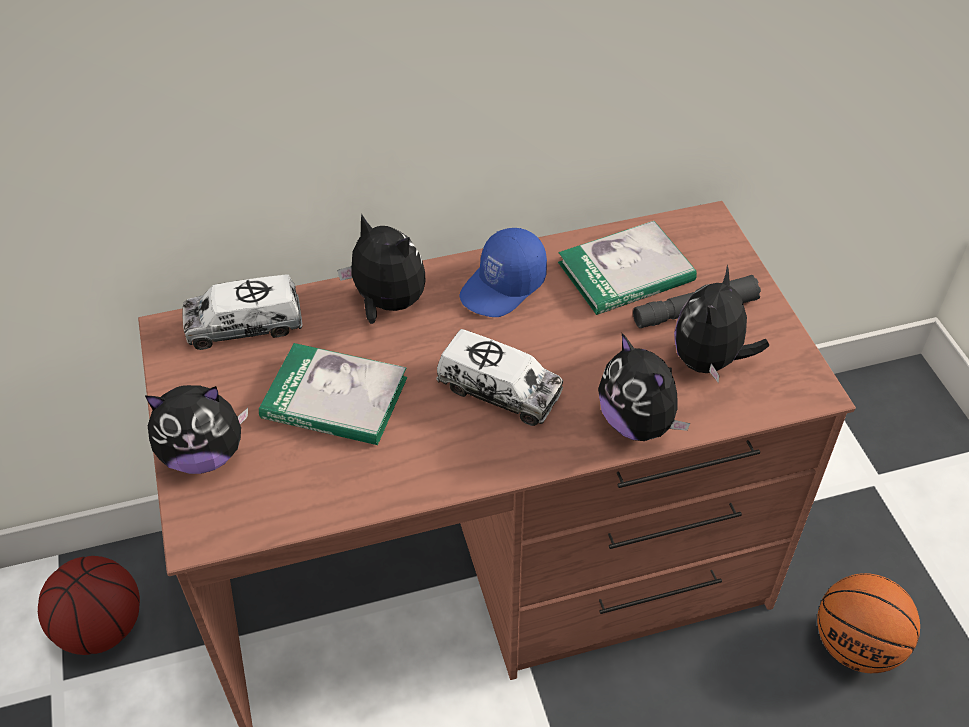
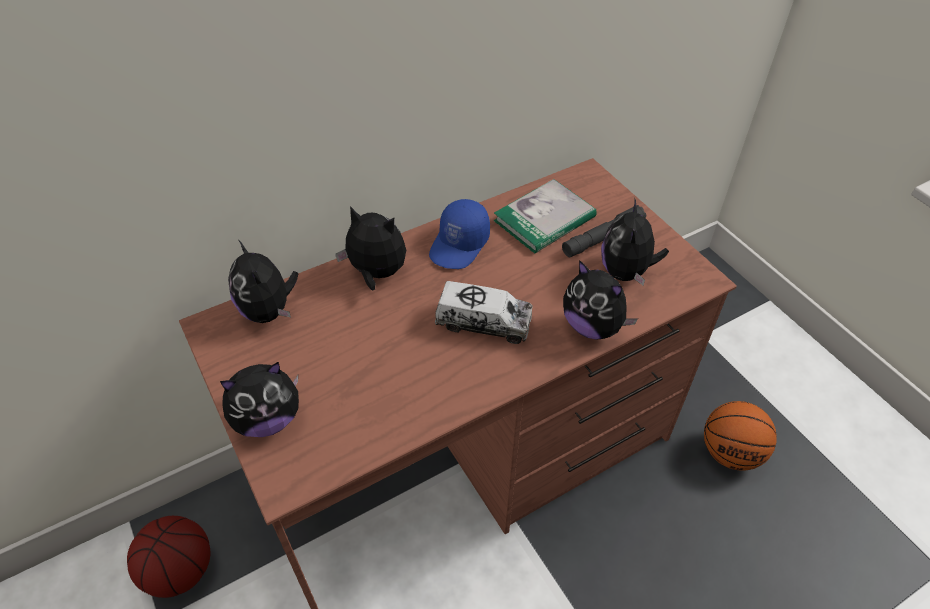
camera: 15 degrees left, 0 degrees up
(244, 325) = (269, 310): toy truck -> plush toy
(335, 398) = (359, 353): book -> none

